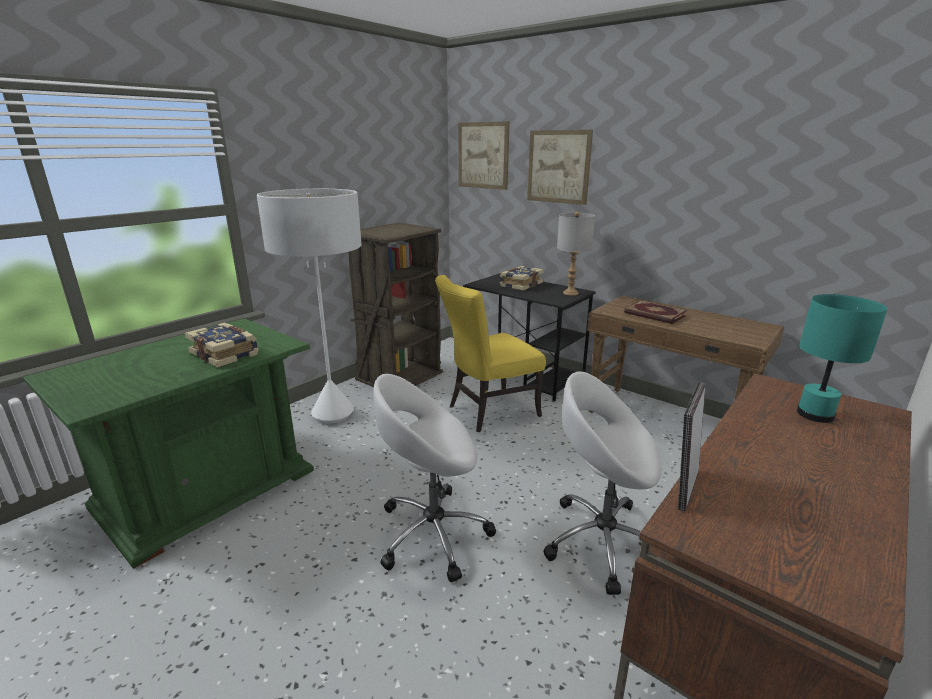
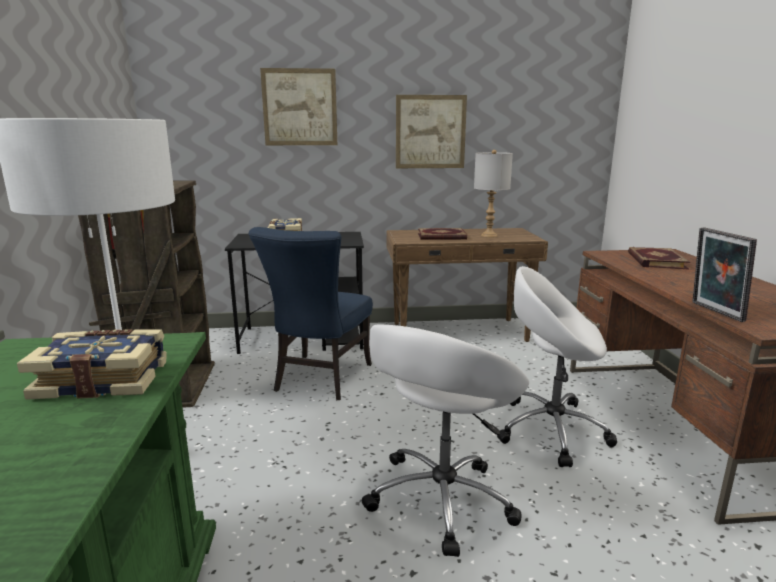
camera: 45 degrees left, 5 degrees down
(483, 155) = (194, 96): picture -> picture (430, 132)
(488, 411) = (320, 379): yellow chair -> blue chair
(571, 293) = (345, 236): grey table lamp -> grey table lamp (489, 235)
(599, 541) = (549, 429): white office chair -> white office chair turned 45 degrees clockwise
(815, 414) = (655, 261): turquoise table lamp -> book

